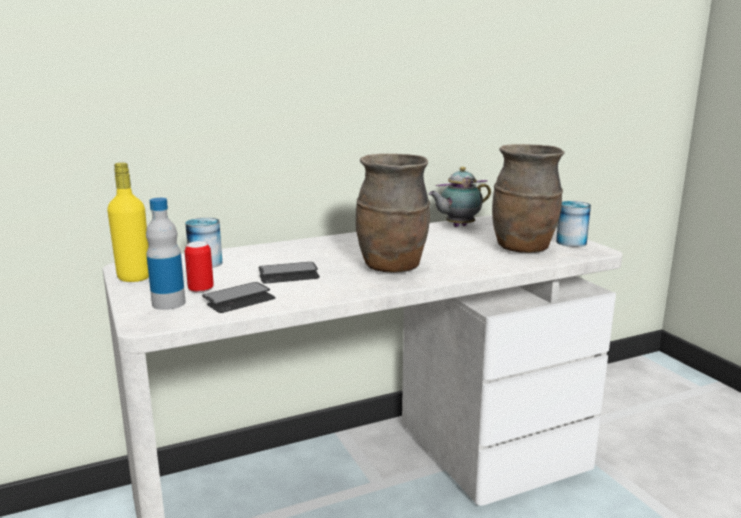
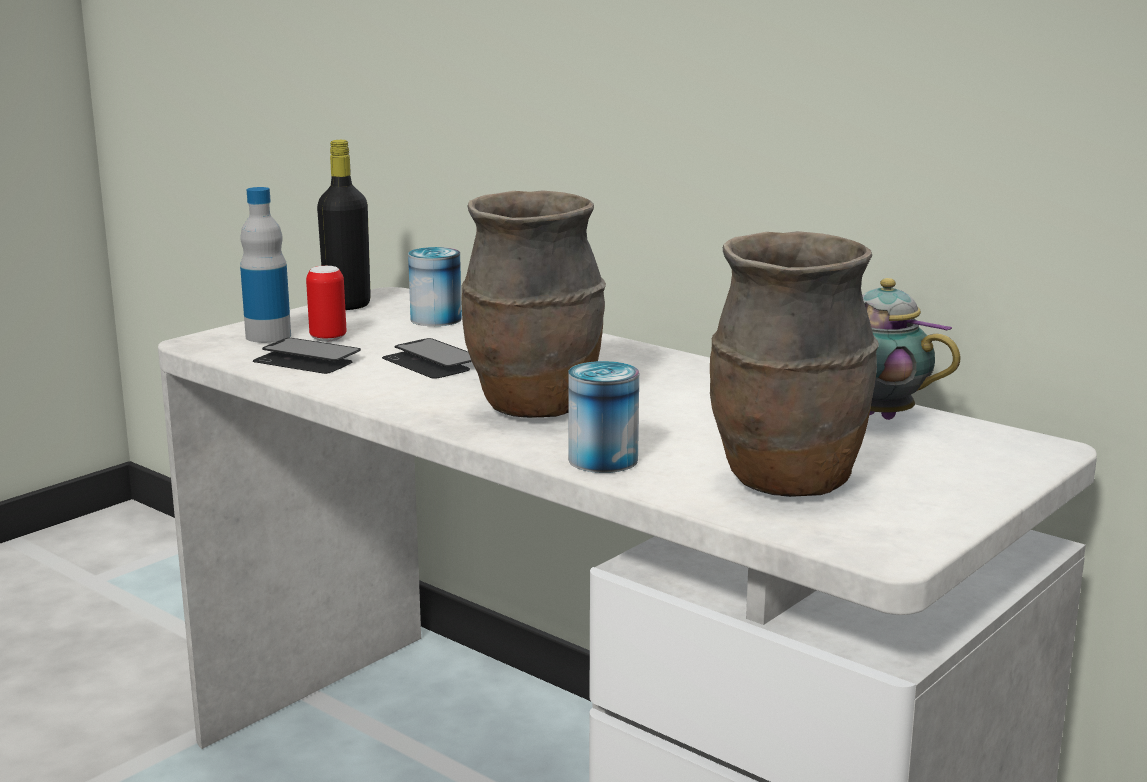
camera: 65 degrees right, 0 degrees up
(134, 277) = (347, 305): yellow bottle -> black bottle
(571, 242) = (913, 521): can -> can (603, 460)

